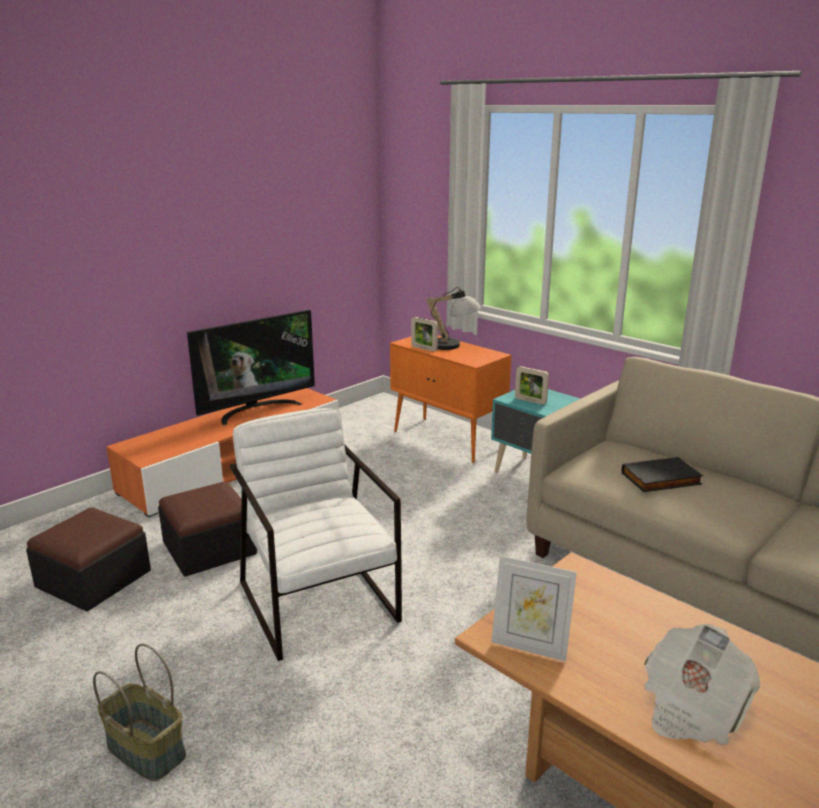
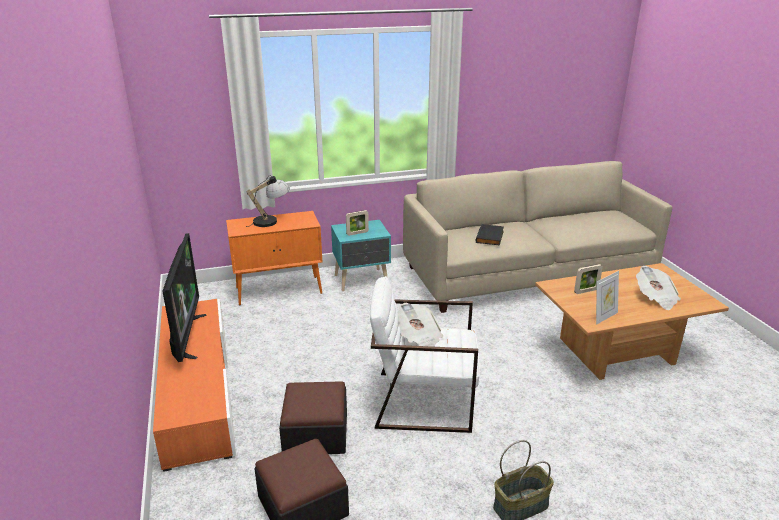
camera: 60 degrees left, 5 degrees up
(321, 505) = (418, 337): none -> newspaper
(424, 348) = (260, 230): picture frame -> picture frame (586, 291)

